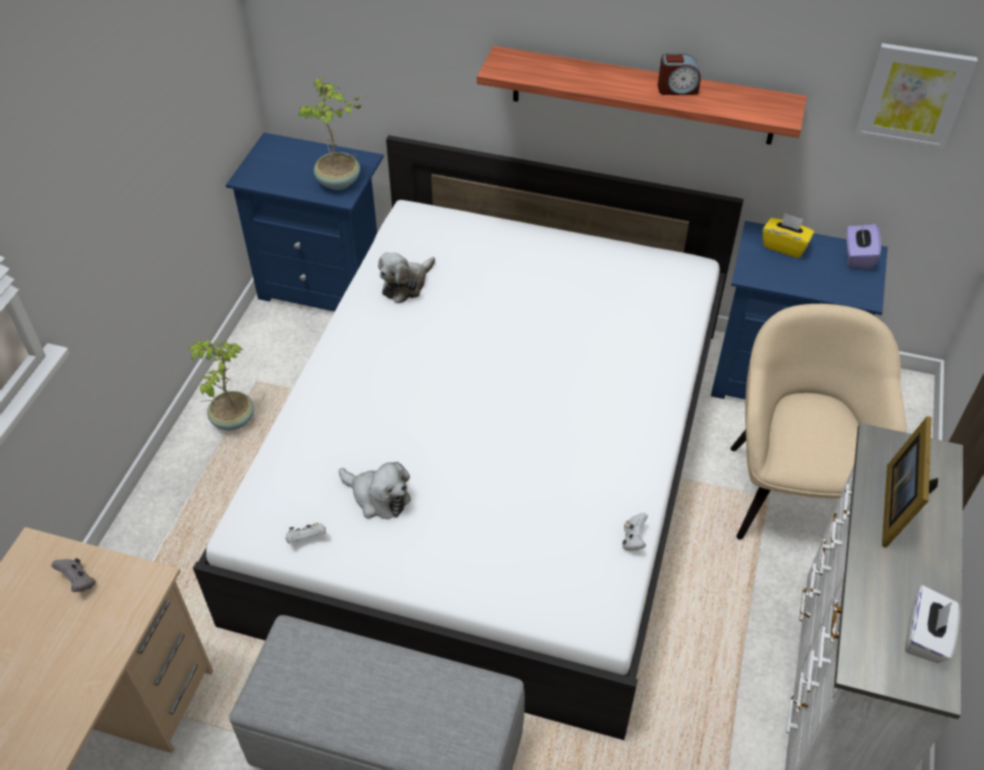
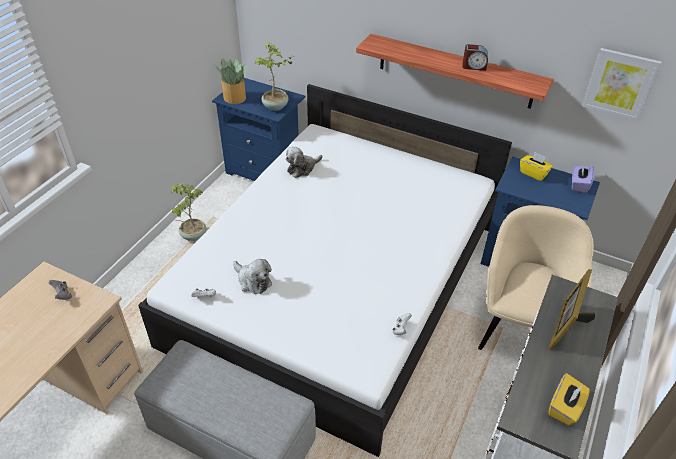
camera: 10 degrees right, 5 degrees down
(264, 175) = (235, 98): none -> potted plant
(925, 636) = (565, 408): white tissue box -> yellow tissue box

